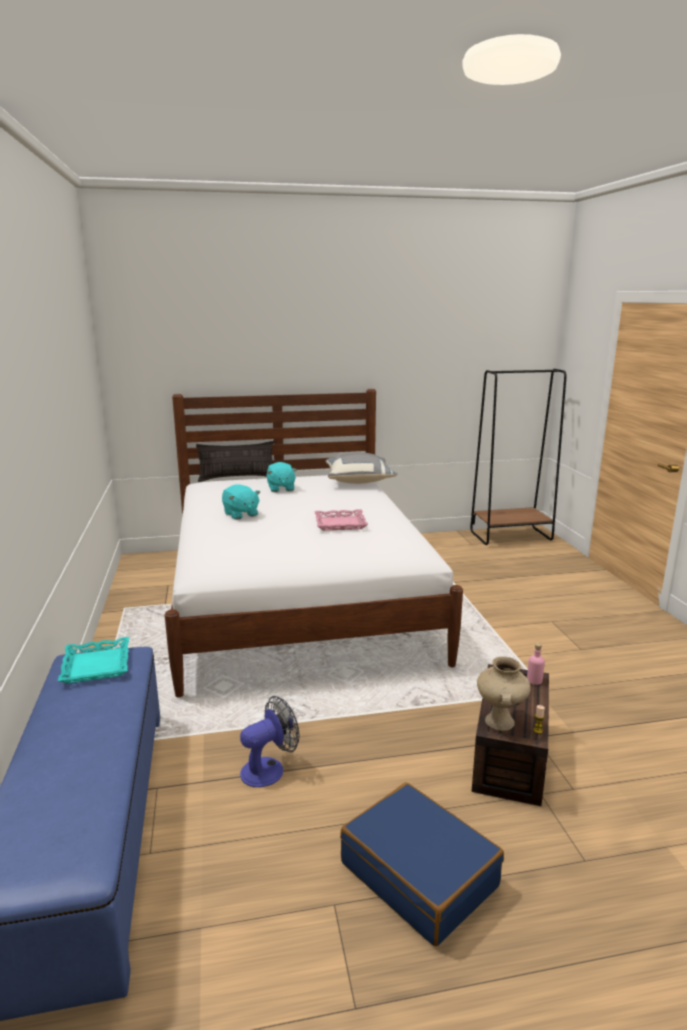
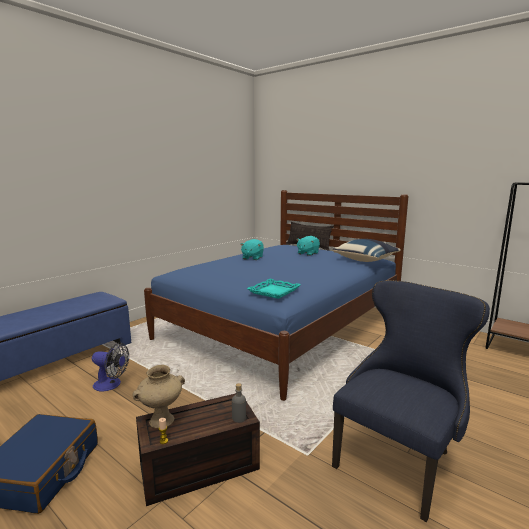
camera: 50 degrees right, 5 degrees down
(95, 665) = (95, 298): turquoise tray -> turquoise tray (274, 291)
(297, 599) = (282, 326): white bed -> blue bed
(340, 524) = (282, 273): pink tray -> none
(359, 481) = (366, 260): grey pillow -> blue pillow
(534, 680) = (239, 418): pink bottle -> grey bottle
(585, 657) = (398, 459): none -> blue chair

